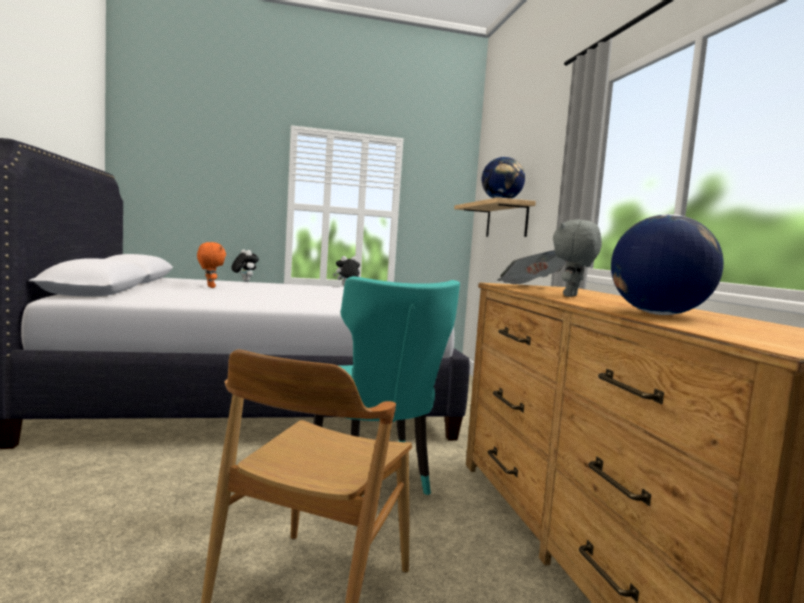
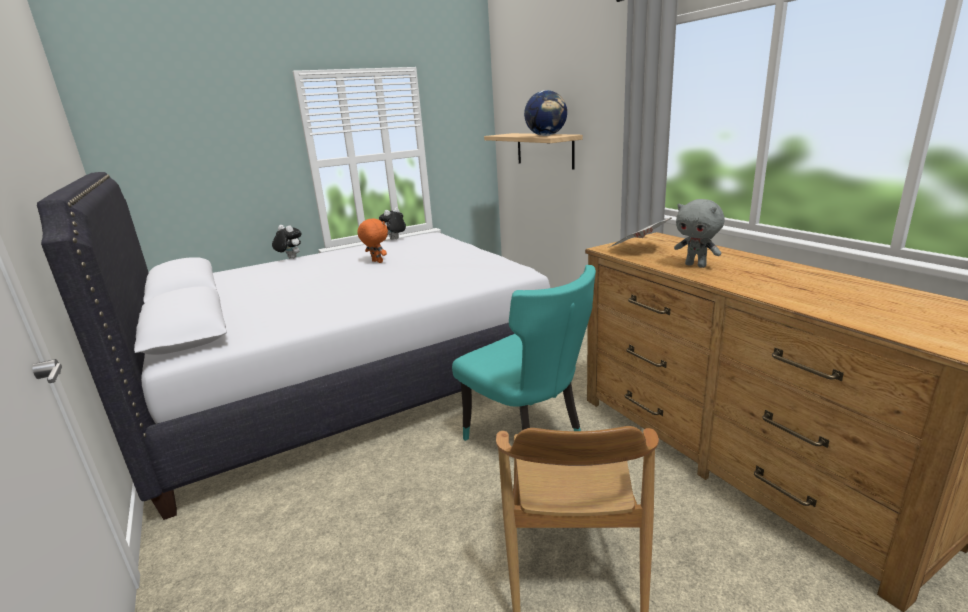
camera: 15 degrees left, 15 degrees up
(210, 287) = (279, 283): orange plush toy -> orange plush toy (376, 262)
(572, 296) = (696, 265): grey plush toy -> grey plush toy turned 60 degrees counterclockwise
(658, 314) = (804, 294): globe -> none

